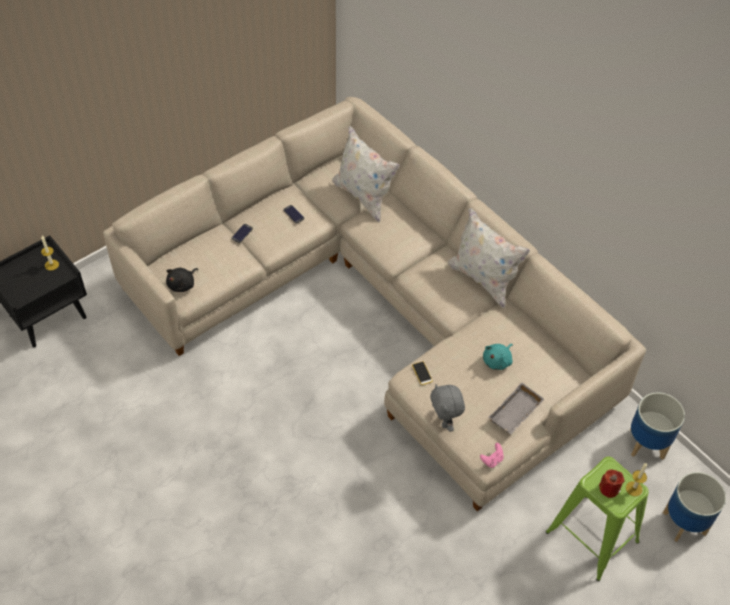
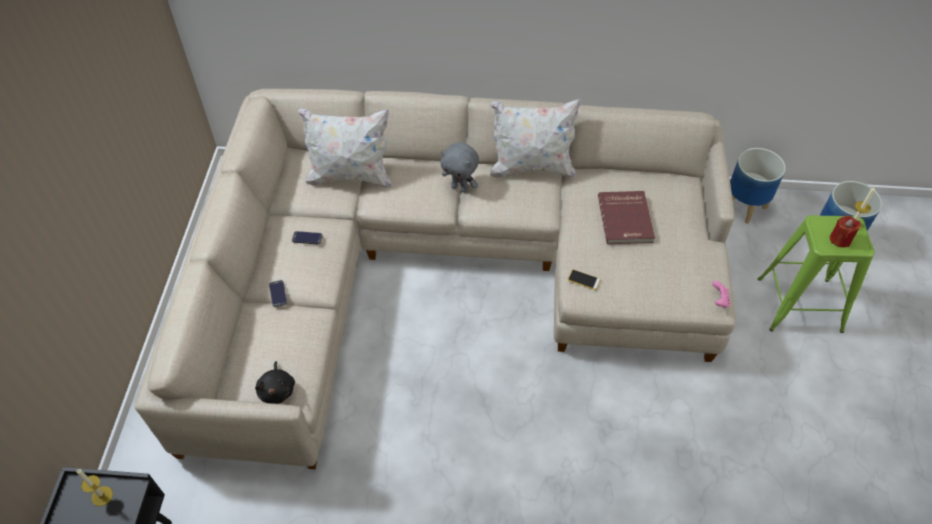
camera: 45 degrees left, 0 degrees up
(444, 421) = (648, 303): grey plush toy -> grey plush toy (460, 188)
(498, 361) = (626, 219): turquoise plush toy -> red book
(516, 413) = (690, 247): grey tray -> none

